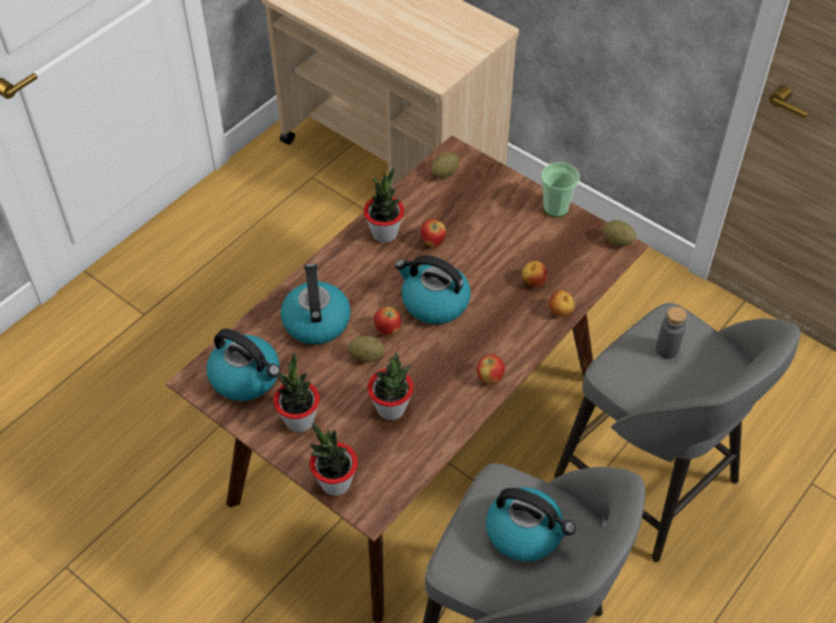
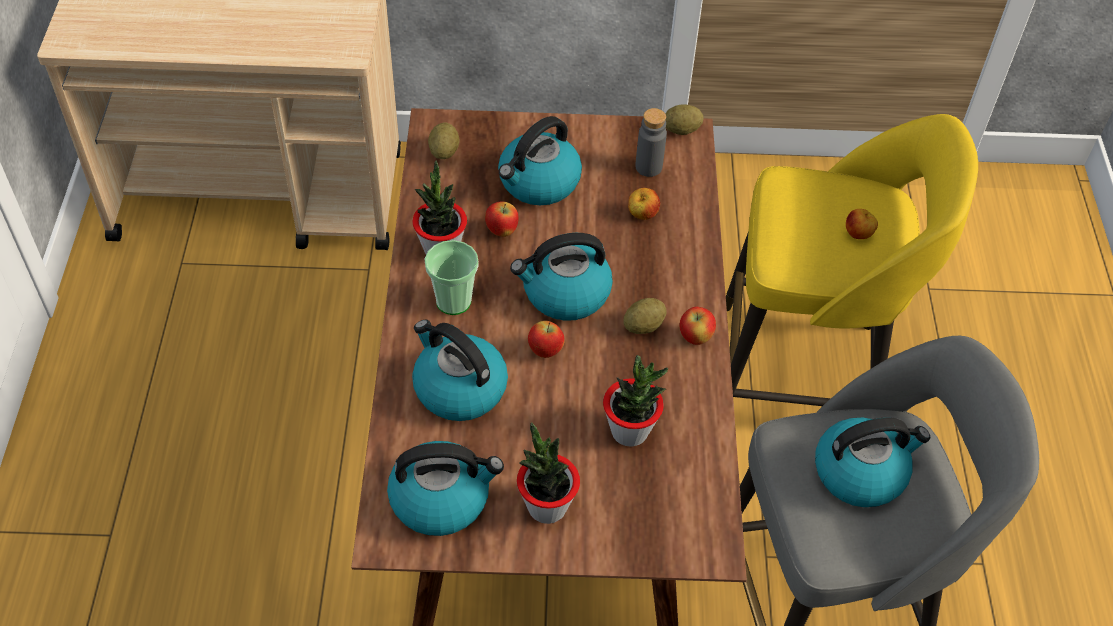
camera: 40 degrees left, 0 degrees up
(335, 483) = (650, 547): potted plant -> none
(366, 356) = (550, 393): potato -> potato (643, 326)
(485, 224) = (538, 183): none -> kettle
(556, 208) = (591, 128): cup -> cup (453, 301)
(560, 312) = (697, 230): apple -> apple (858, 235)
(650, 483) = (801, 375): grey stool -> yellow stool
(666, 350) = (812, 213): grey bottle -> grey bottle (648, 167)

